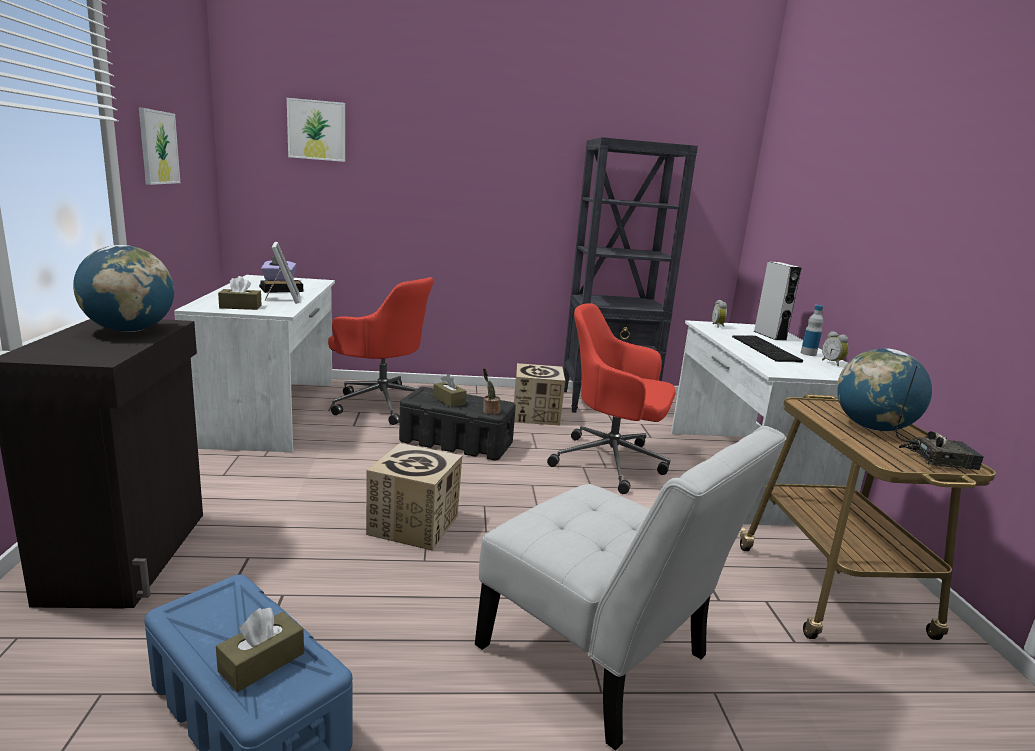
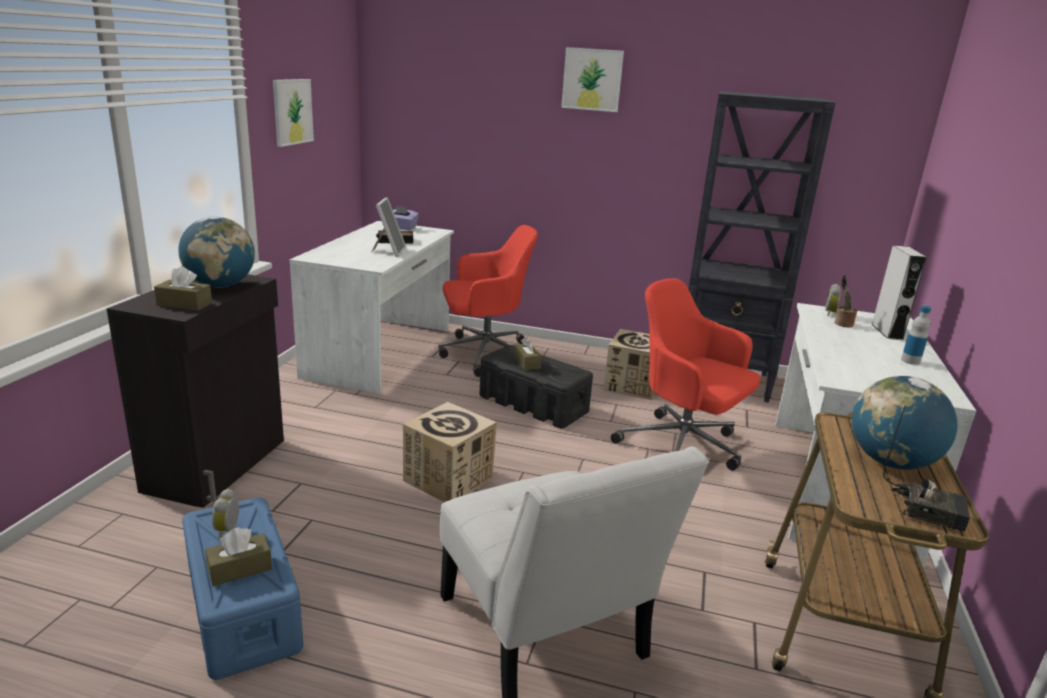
camera: 20 degrees right, 5 degrees up
(240, 307) = (345, 258): brown tissue box -> brown tissue box (184, 304)
(316, 130) = (445, 83): picture -> picture (592, 79)
(382, 403) = (484, 355): red office chair -> red office chair turned 60 degrees counterclockwise
(489, 411) = (559, 379): potted plant -> potted plant (842, 324)
(767, 349) = (861, 349): keyboard -> none
(832, 363) = (929, 376): alarm clock -> alarm clock (230, 531)

